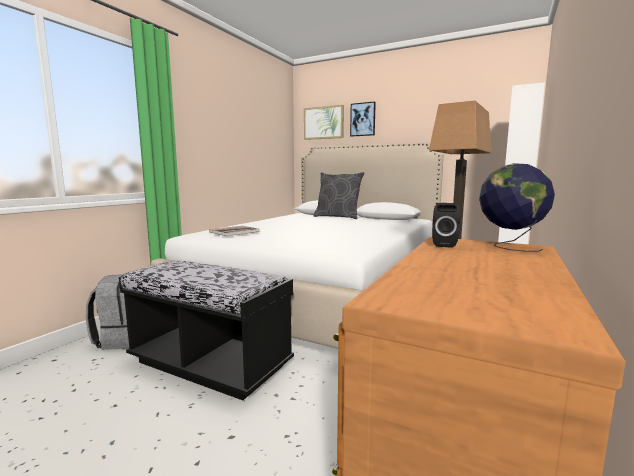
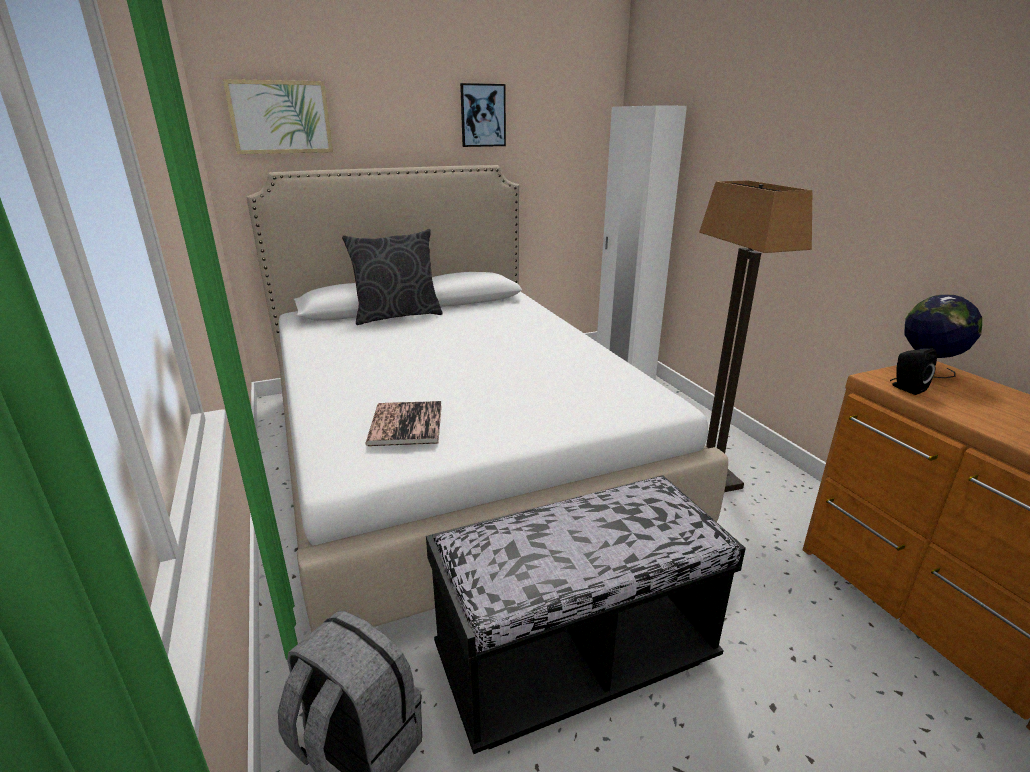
camera: 50 degrees left, 15 degrees up
(363, 119) = (370, 116): picture -> picture (483, 115)

